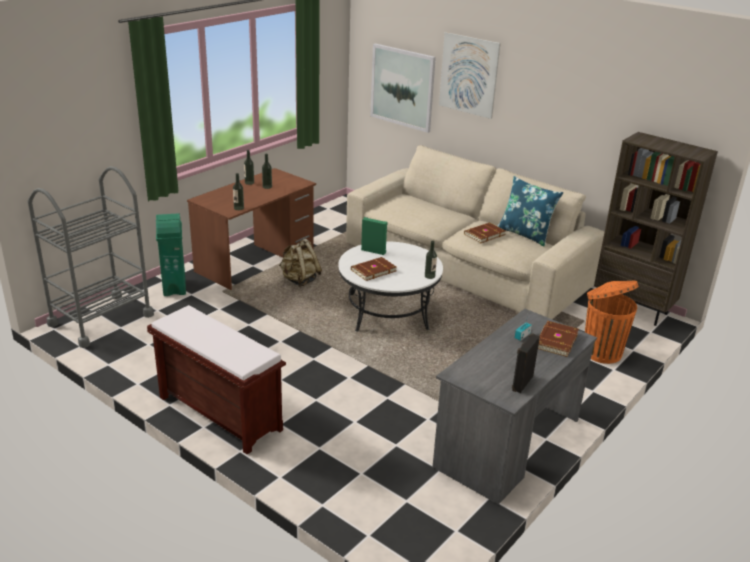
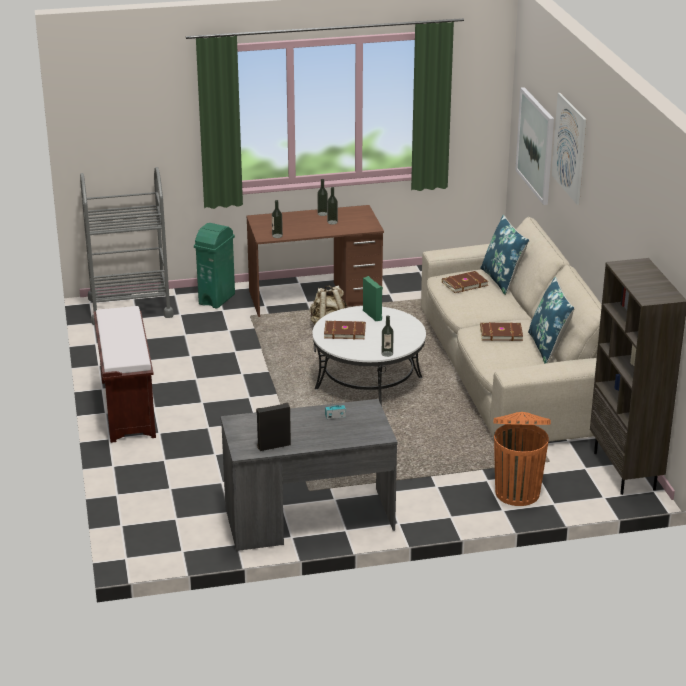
camera: 40 degrees right, 0 degrees up
(422, 199) = (502, 280): none -> blue pillow
(555, 340) = (356, 430): brown book -> brown book (464, 283)

